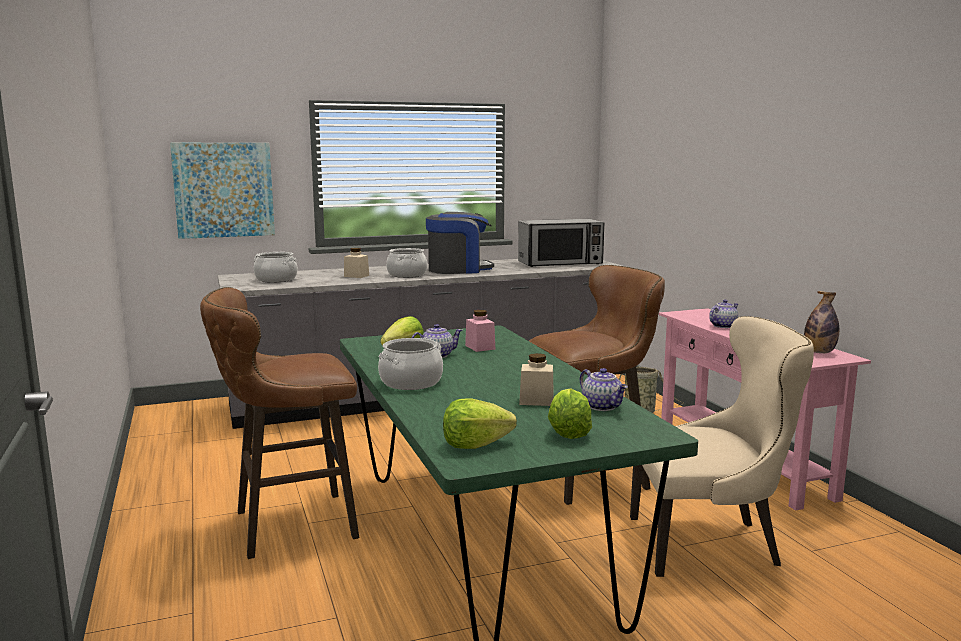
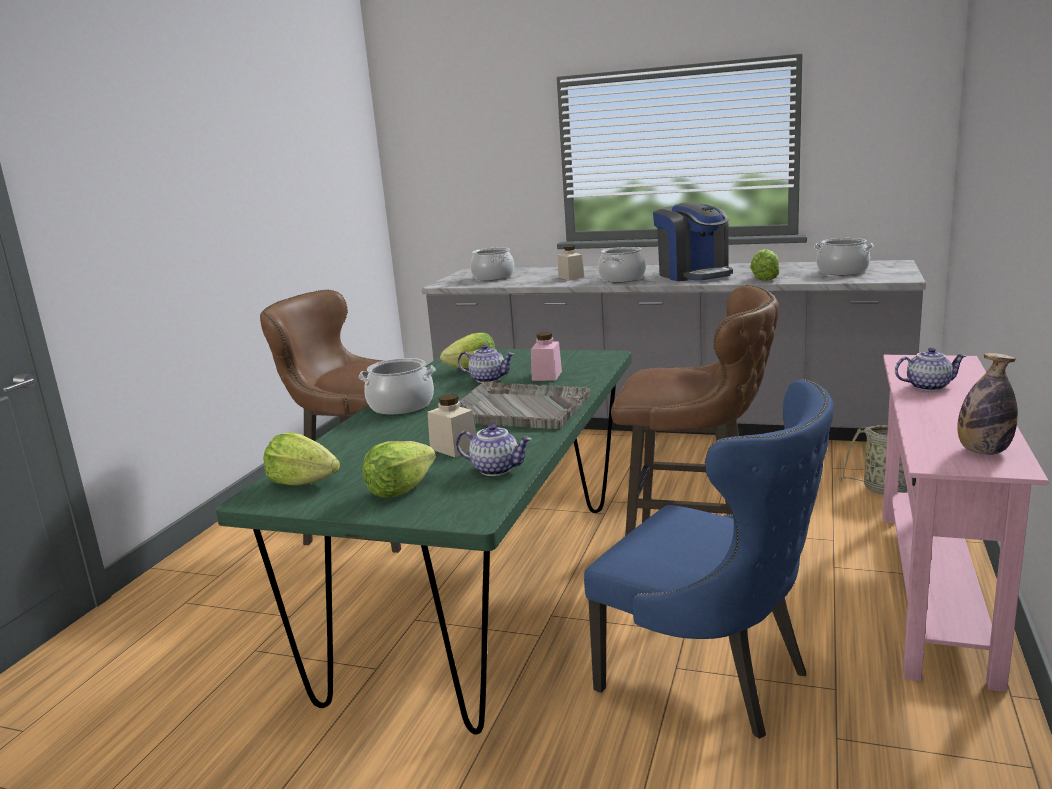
camera: 40 degrees right, 5 degrees up
(224, 190) = (476, 181): picture -> none
(458, 269) = (694, 274): coffee machine -> coffee machine turned 45 degrees clockwise
(515, 370) = (517, 408): none -> grey tray
(520, 269) = (764, 278): none -> lettuce
(560, 263) = (842, 271): microwave -> cooking pot
(603, 406) = (496, 469): teapot -> teapot turned 75 degrees counterclockwise
(709, 544) = (712, 678): beige chair -> blue chair

